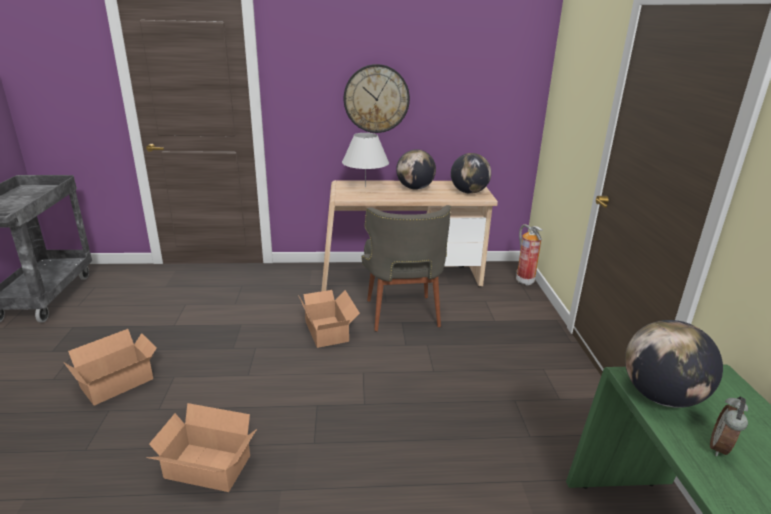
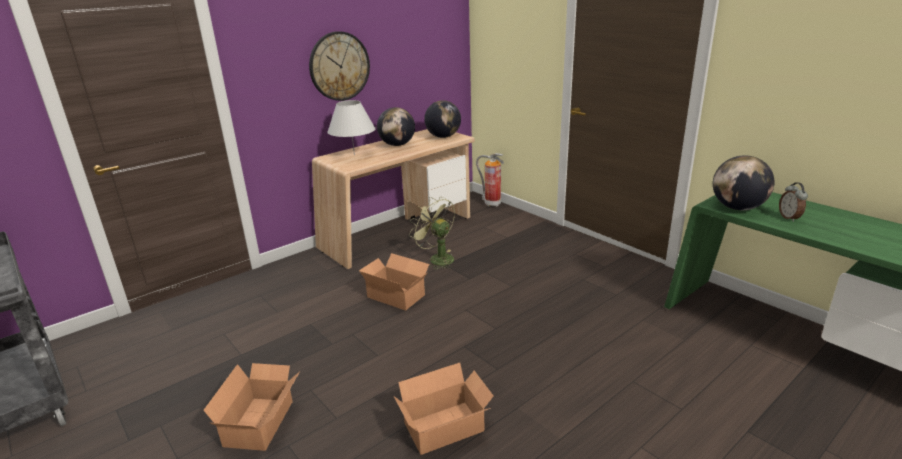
camera: 35 degrees left, 0 degrees up
(402, 313) = (437, 259): grey chair -> green fan

